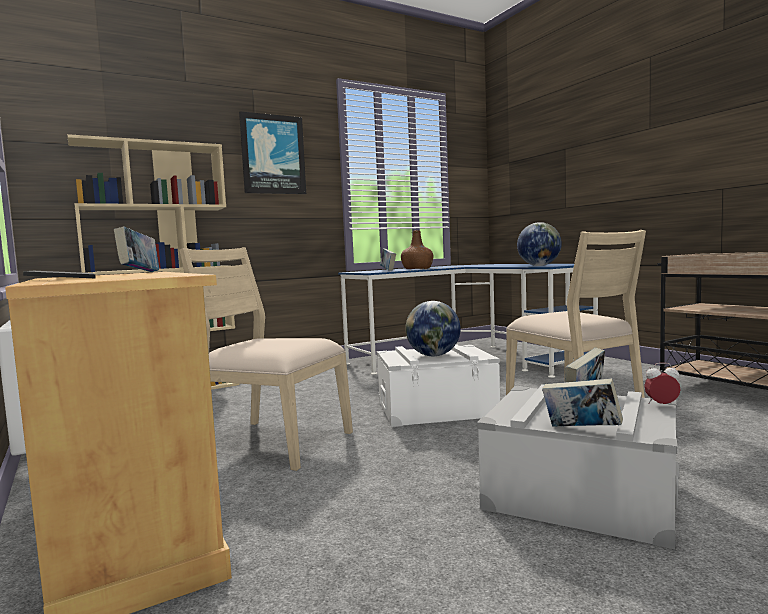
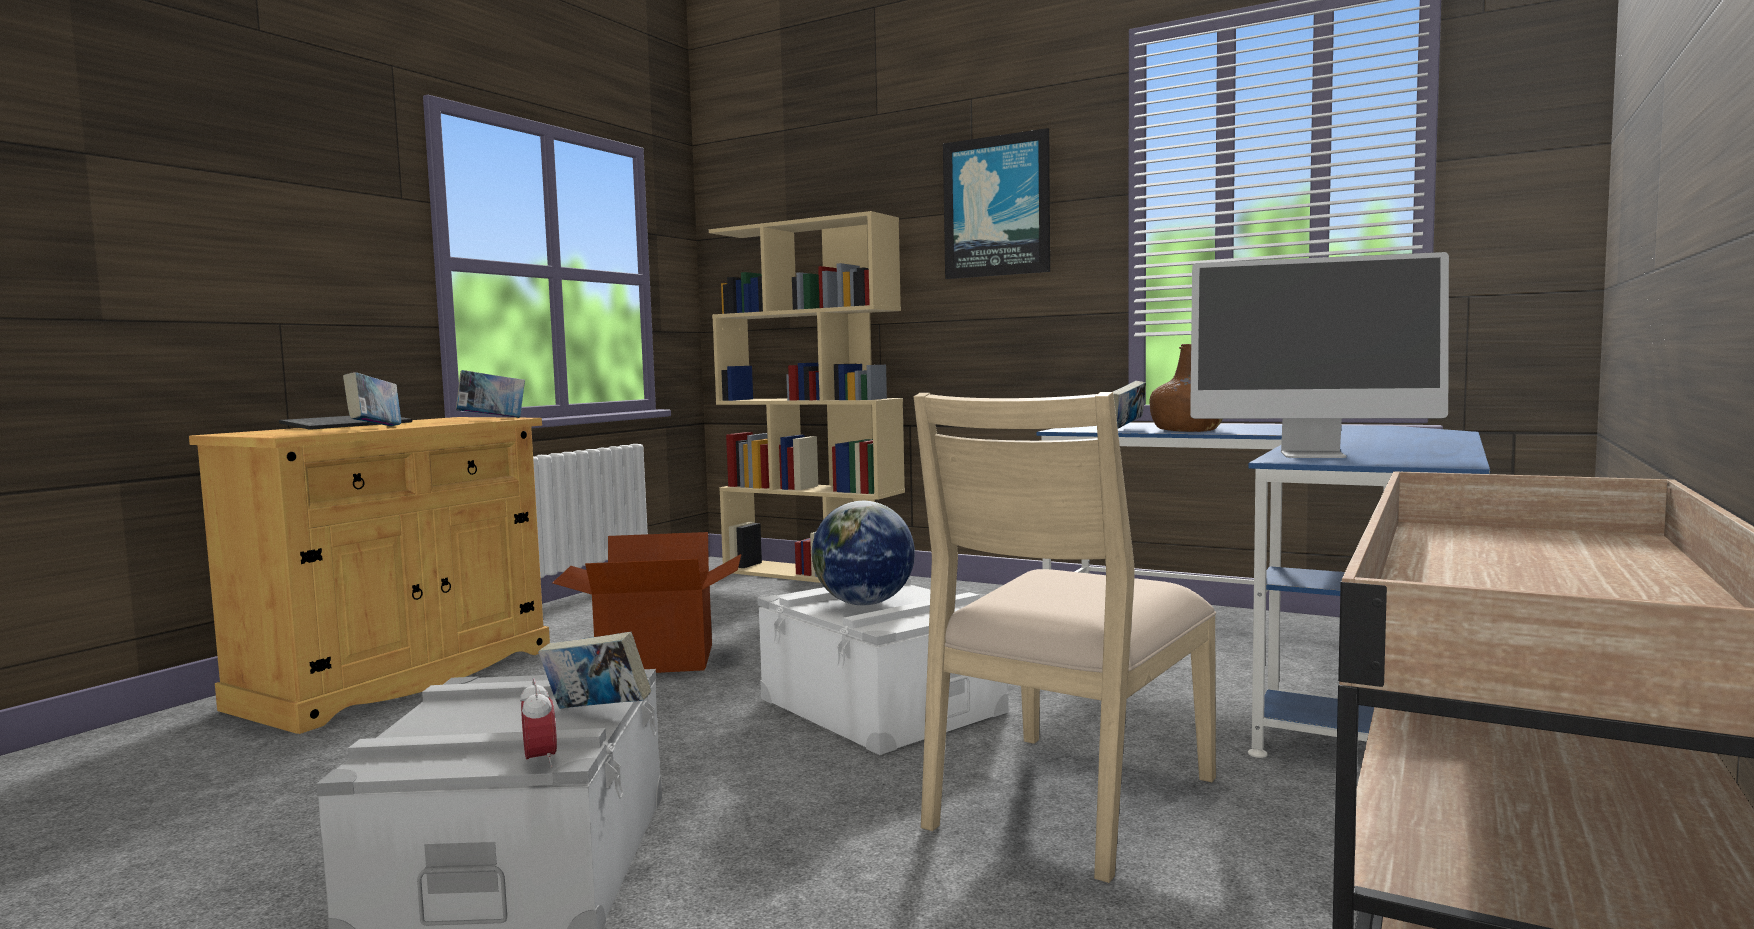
camera: 60 degrees right, 0 degrees up
(273, 442) = (656, 661): beige chair -> cardboard box
(539, 265) = (1313, 455): globe -> monitor
(581, 430) = (403, 727): book -> book (375, 428)

